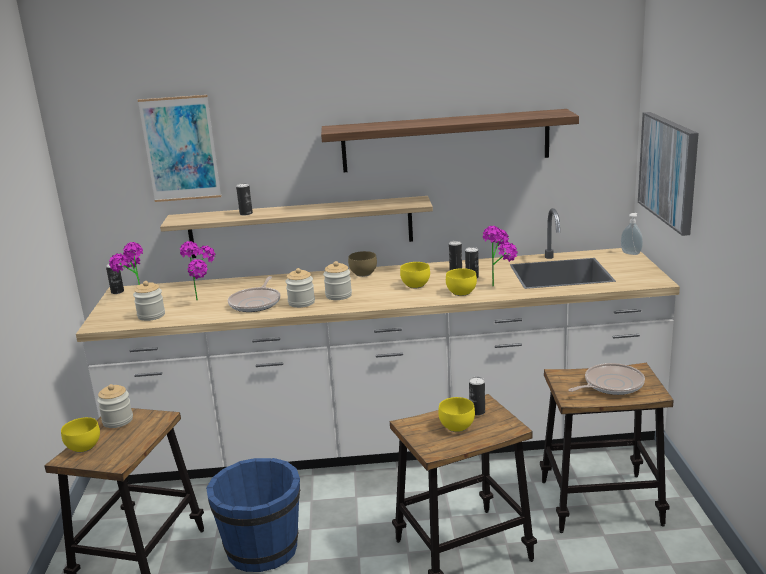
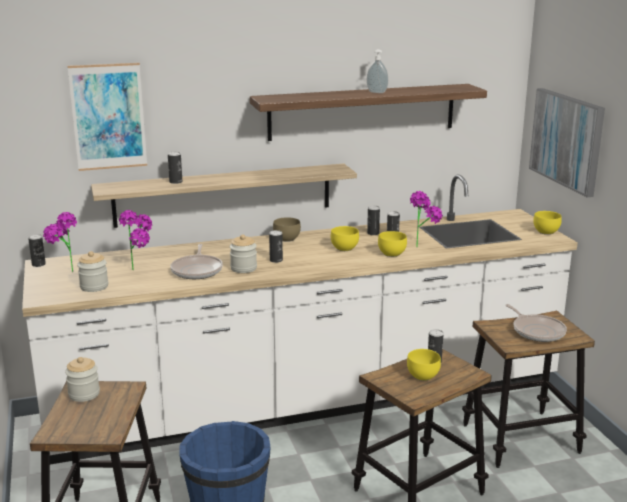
camera: 15 degrees left, 0 degrees up
(85, 447) = (64, 422): yellow bowl -> yellow bowl (546, 232)
(338, 295) = (276, 260): jar -> can
(611, 385) = (537, 331): frying pan -> frying pan turned 105 degrees clockwise
(631, 253) = (520, 214): soap dispenser -> soap dispenser (377, 92)

